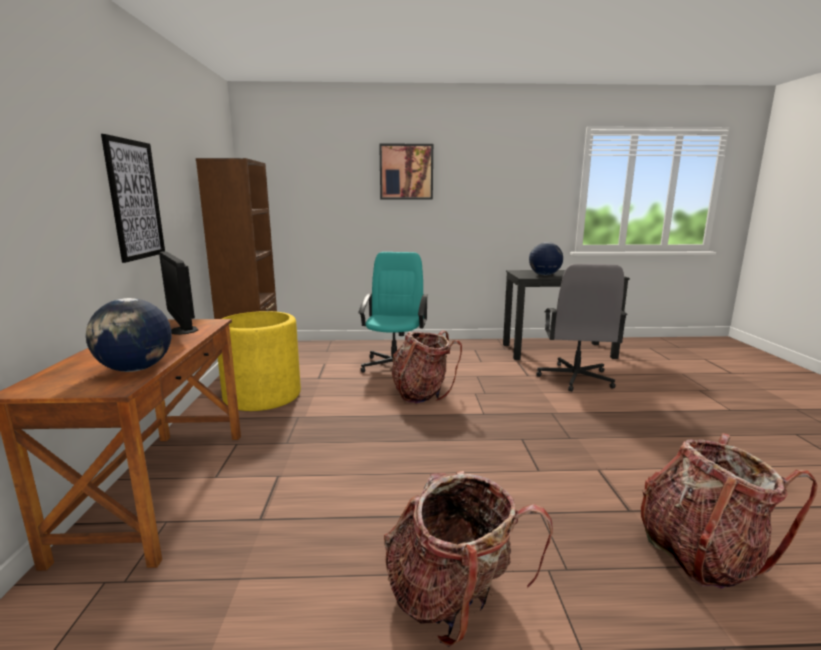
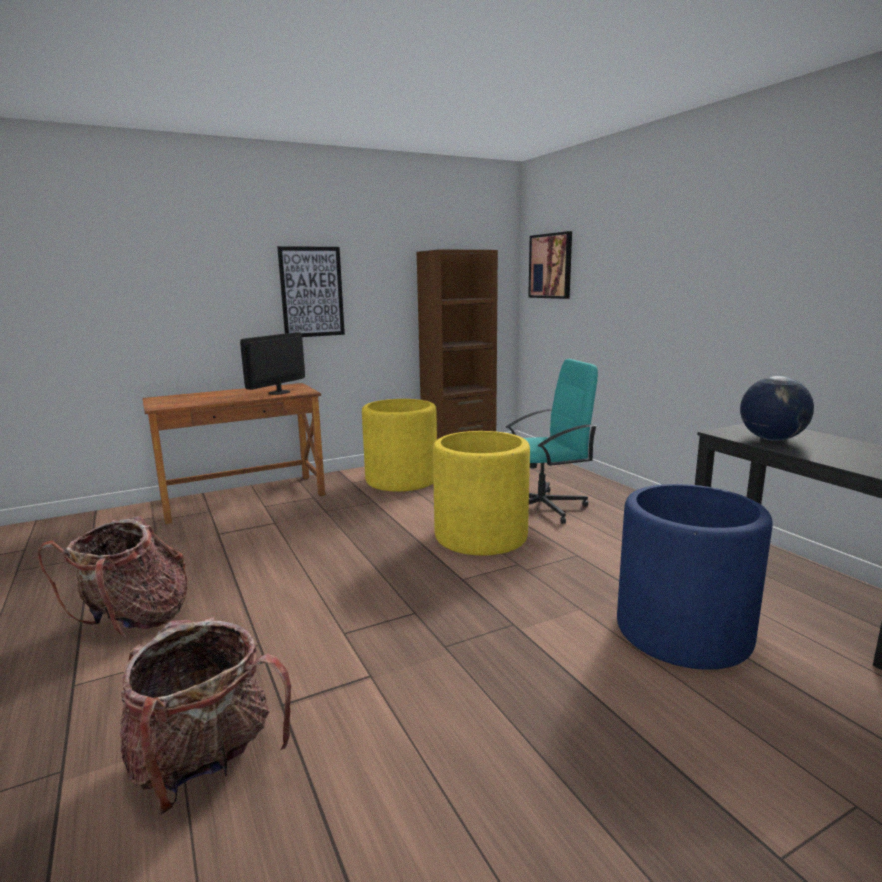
camera: 65 degrees right, 0 degrees up
(136, 369) = (190, 403): globe -> none
(406, 172) = (661, 248): picture -> picture (550, 266)
(421, 393) = (481, 536): backpack -> yellow planter
(575, 378) = (682, 631): grey office chair -> blue planter

